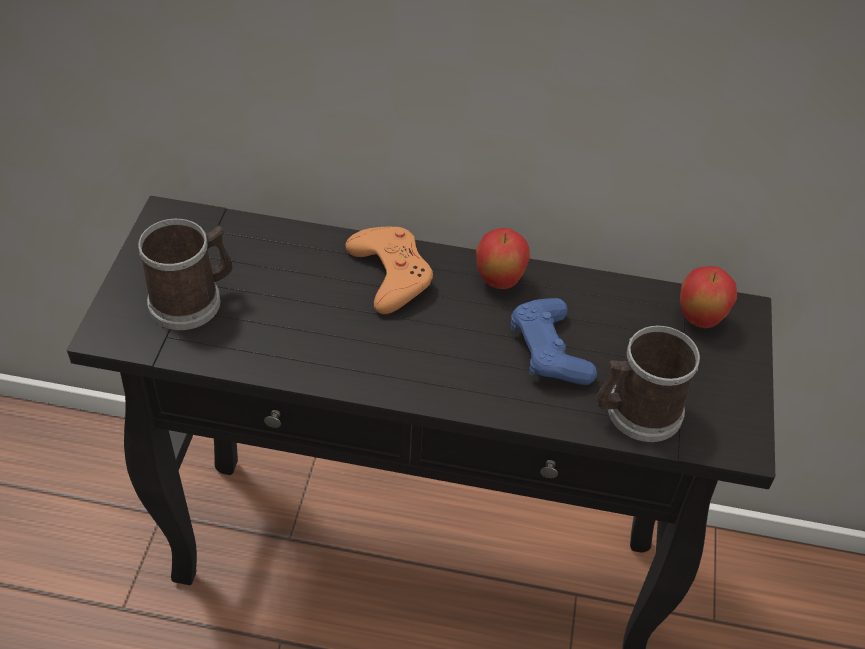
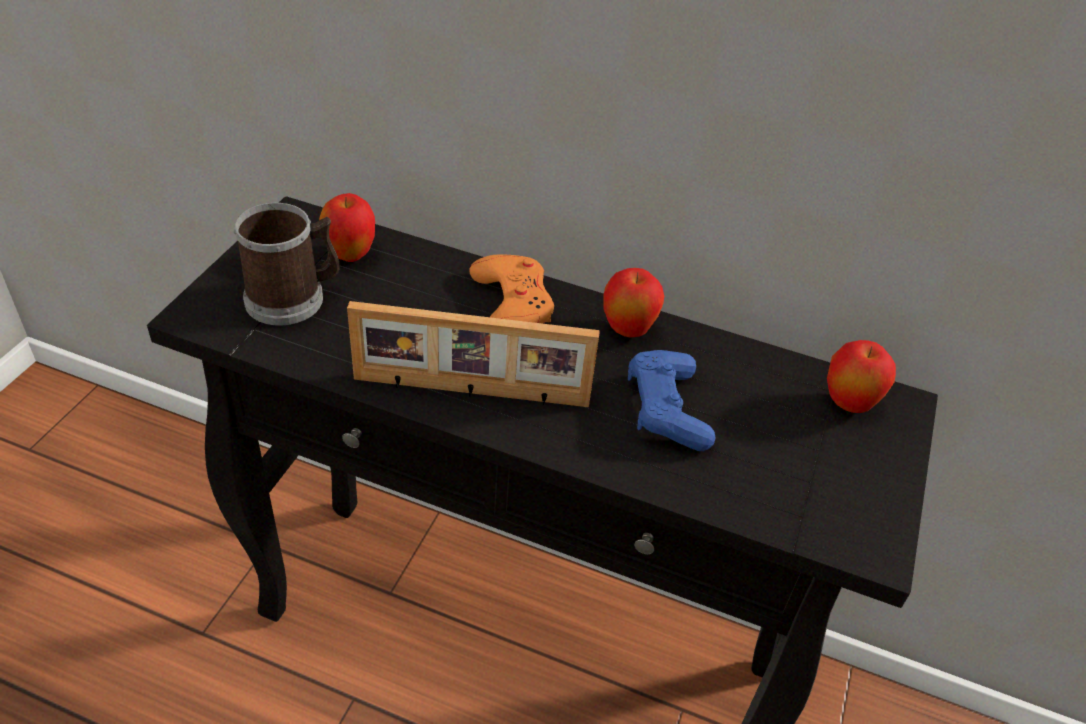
camera: 10 degrees right, 5 degrees down
(231, 248) = (350, 255): none -> apple
(378, 364) = (471, 392): none -> picture frame
(636, 412) = (753, 491): mug -> none

